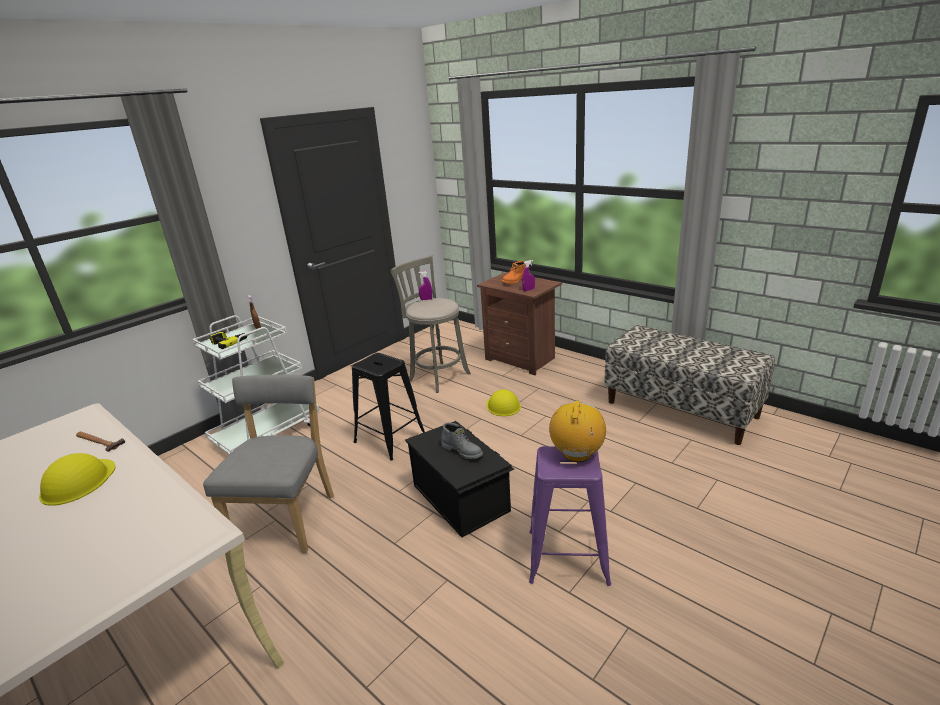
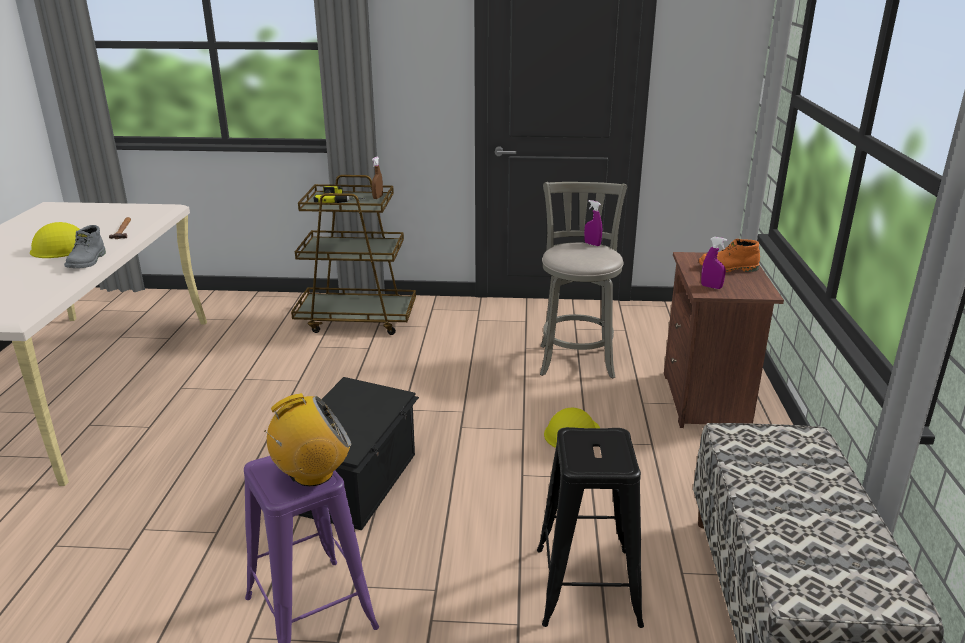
camera: 50 degrees right, 0 degrees up
(267, 433) = (357, 319): white cart -> brown cart
(287, 518) = (243, 394): grey chair -> none
(390, 439) = (416, 388): black stool -> black stool (587, 586)
(462, 451) = (353, 420): grey boot -> grey boot (88, 261)

